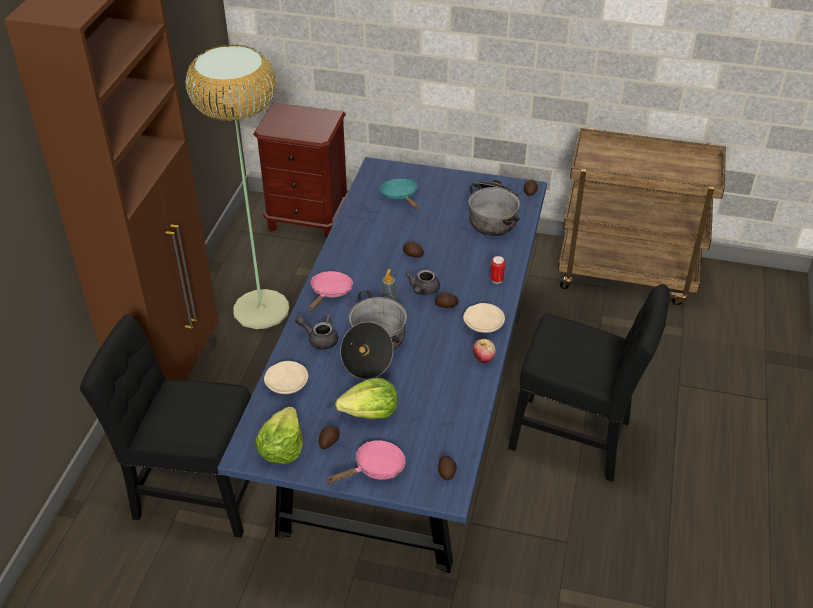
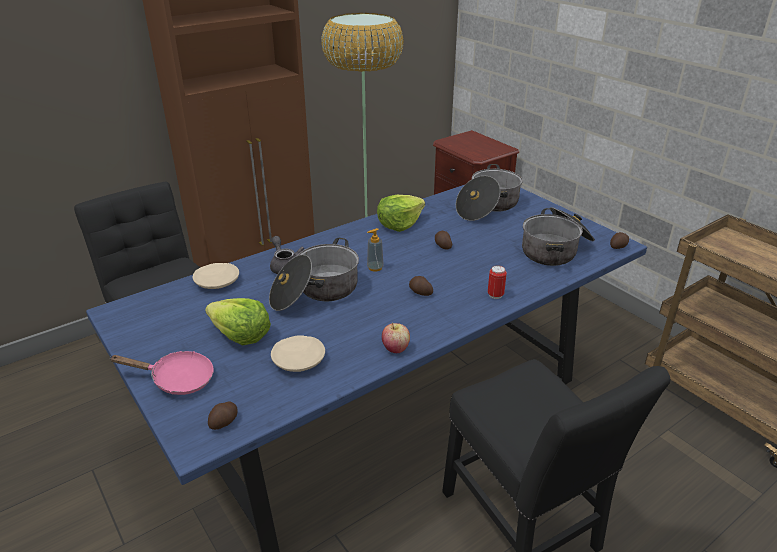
camera: 40 degrees right, 10 degrees down
(281, 447) = (142, 322): lettuce -> lettuce (399, 224)
(328, 441) = (178, 337): potato -> none
(330, 292) = (339, 241): pink frying pan -> none
(401, 196) = (488, 206): turquoise frying pan -> cooking pot
(423, 290) = (415, 273): grey teapot -> none
(483, 323) = (436, 321): beige plate -> beige plate (299, 360)

